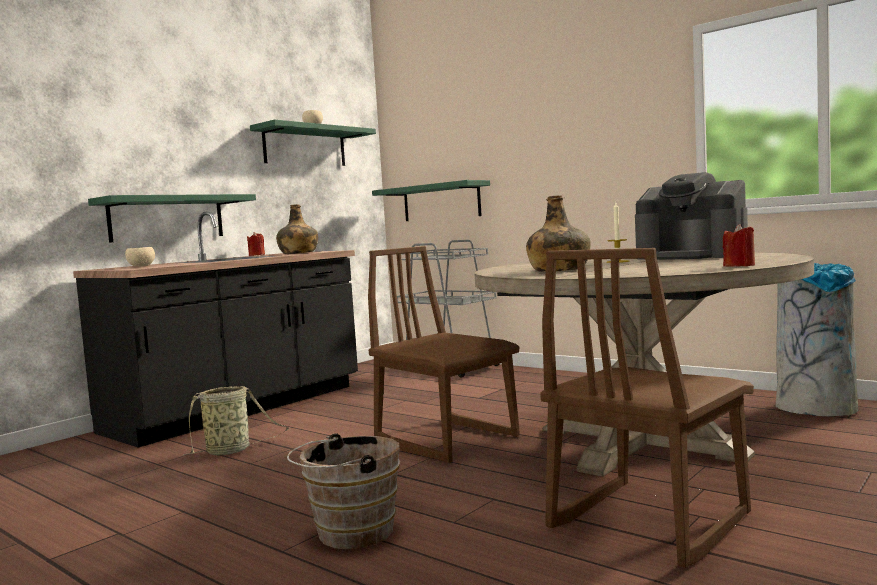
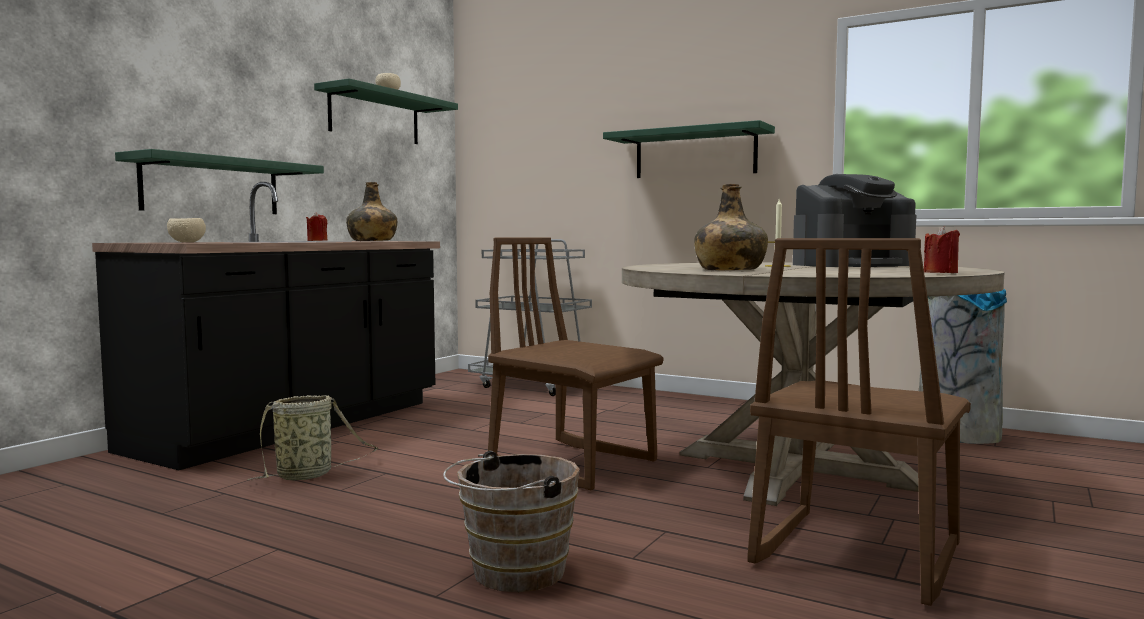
camera: 10 degrees left, 0 degrees up
(441, 202) = (529, 195): green shelf -> green shelf (695, 153)
(692, 256) = (851, 265): coffee machine -> coffee machine turned 45 degrees counterclockwise

